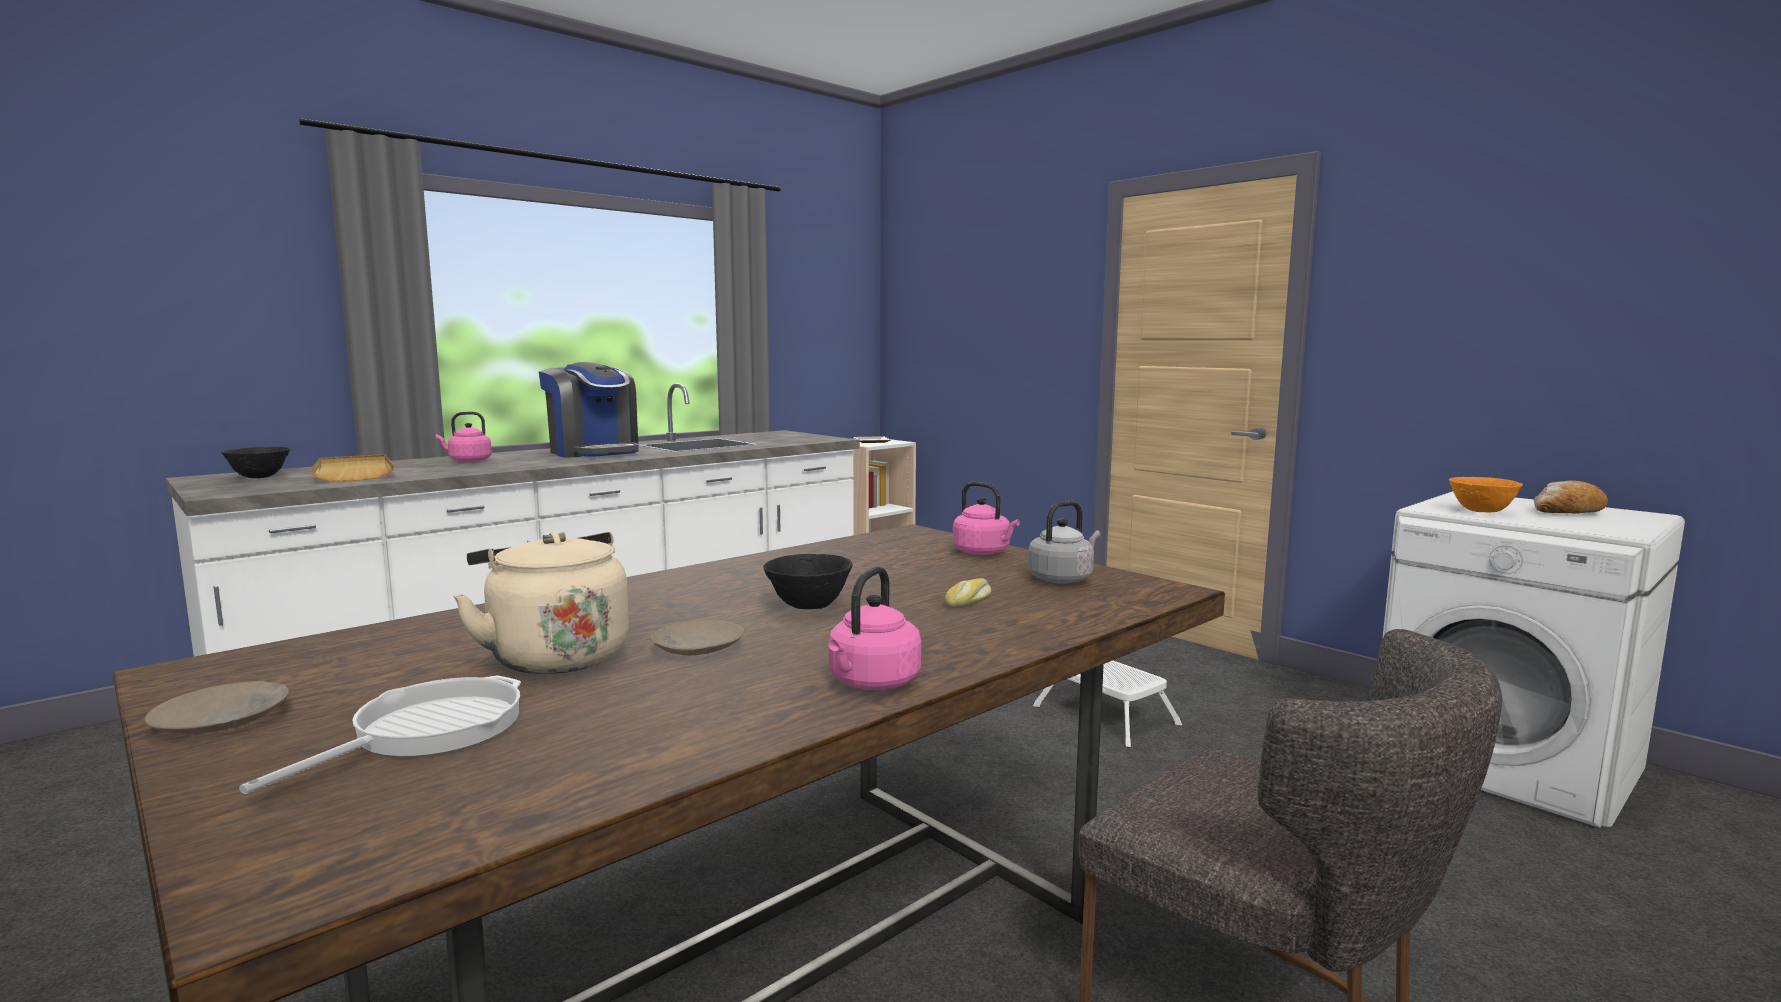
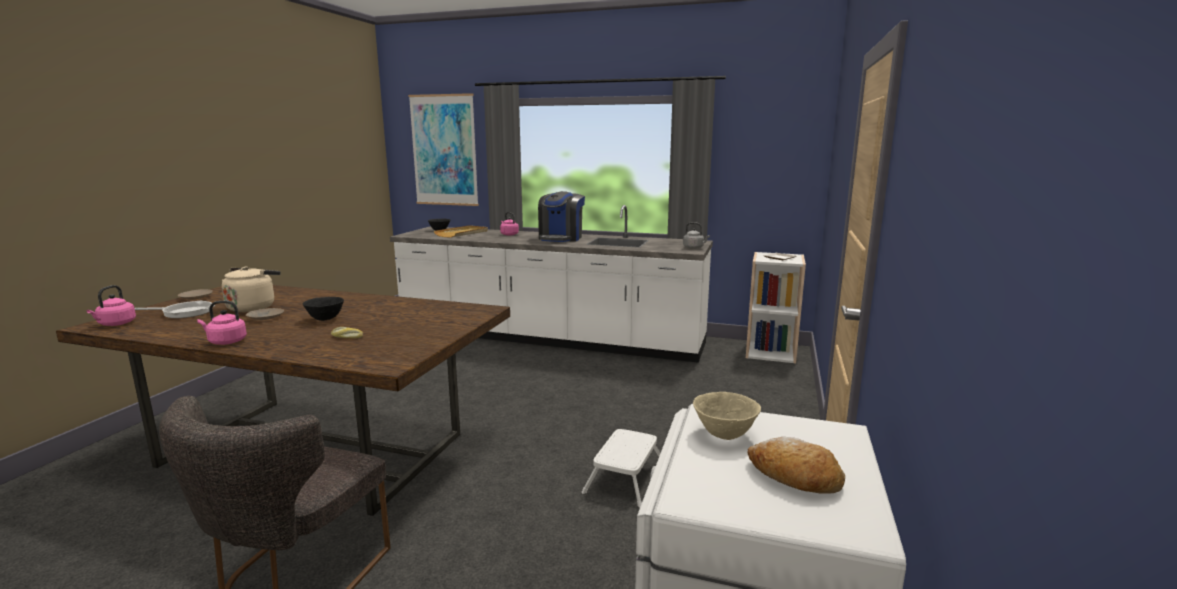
camera: 60 degrees right, 5 degrees up
(176, 276) = (444, 150): none -> picture
(984, 552) = (449, 326): pink kettle -> pink kettle (115, 324)
(1062, 579) = (400, 345): grey kettle -> grey kettle (694, 248)
(1481, 511) = (724, 434): orange bowl -> beige bowl

